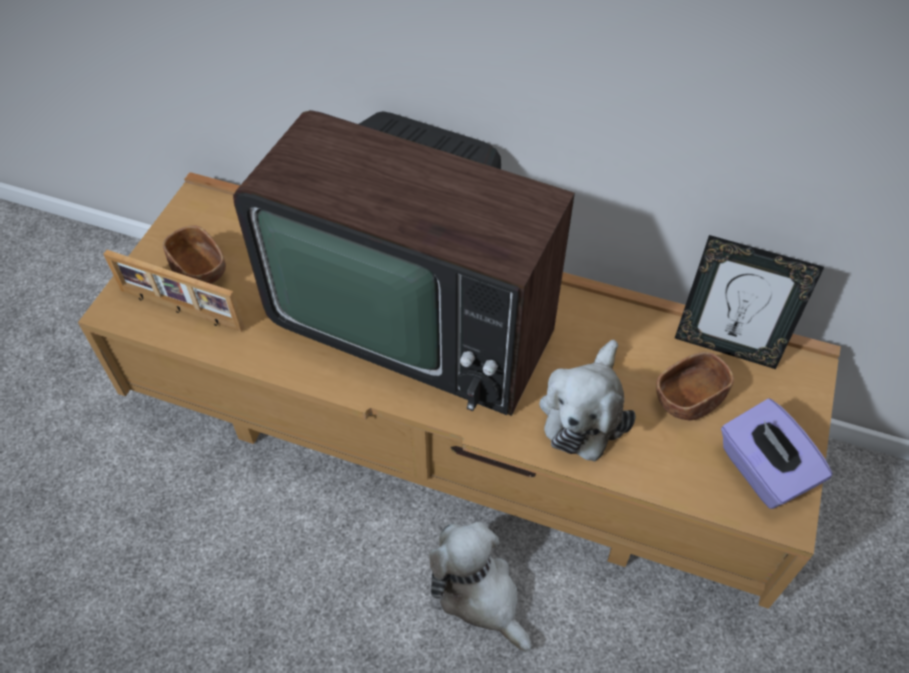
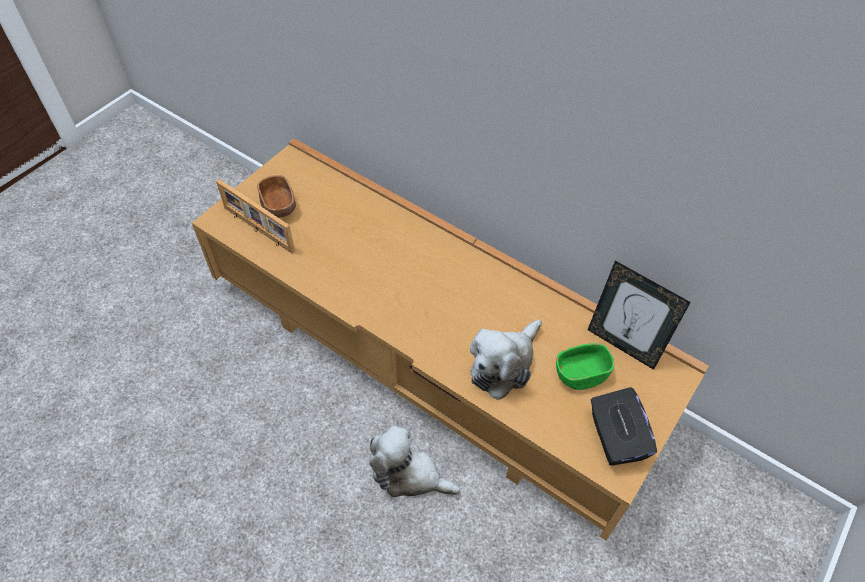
camera: 15 degrees right, 0 degrees up
(415, 311) = (411, 267): television -> none
(479, 594) = (409, 474): plush toy -> plush toy turned 45 degrees counterclockwise
(688, 398) = (581, 374): brown bowl -> green bowl
(762, 471) = (615, 438): purple tissue box -> black tissue box

